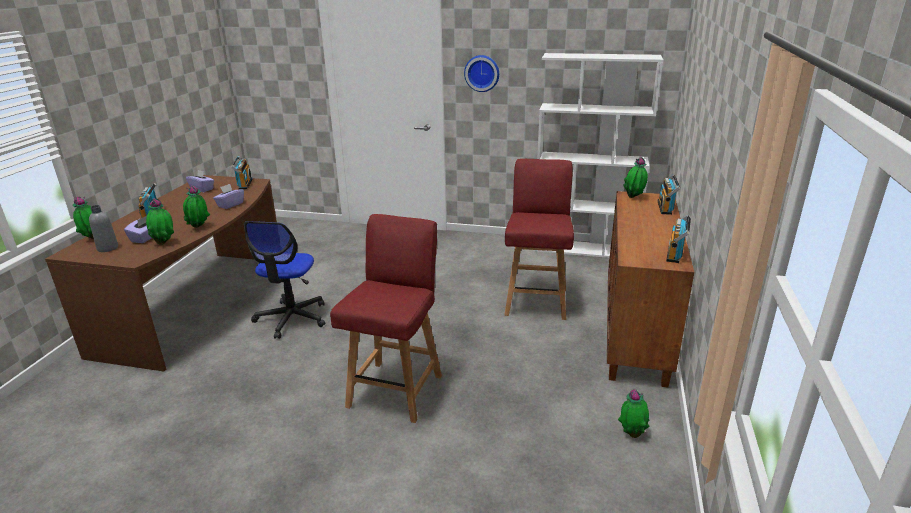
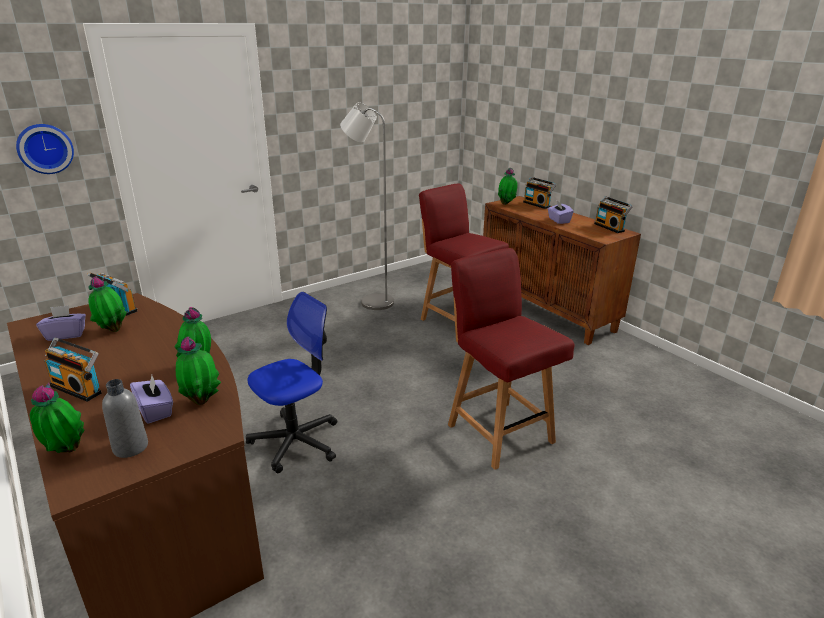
camera: 50 degrees left, 0 degrees up
(230, 205) = (166, 332): purple tissue box -> purple tissue box (558, 220)
(291, 318) = (296, 441): office chair -> office chair turned 90 degrees counterclockwise
(482, 73) = (306, 117): wall clock -> wall clock (45, 148)
(501, 256) = (371, 301): none -> grey floor lamp
(585, 249) = (417, 272): white bookcase -> none
(632, 434) = (651, 366): potted plant -> potted plant (112, 330)

